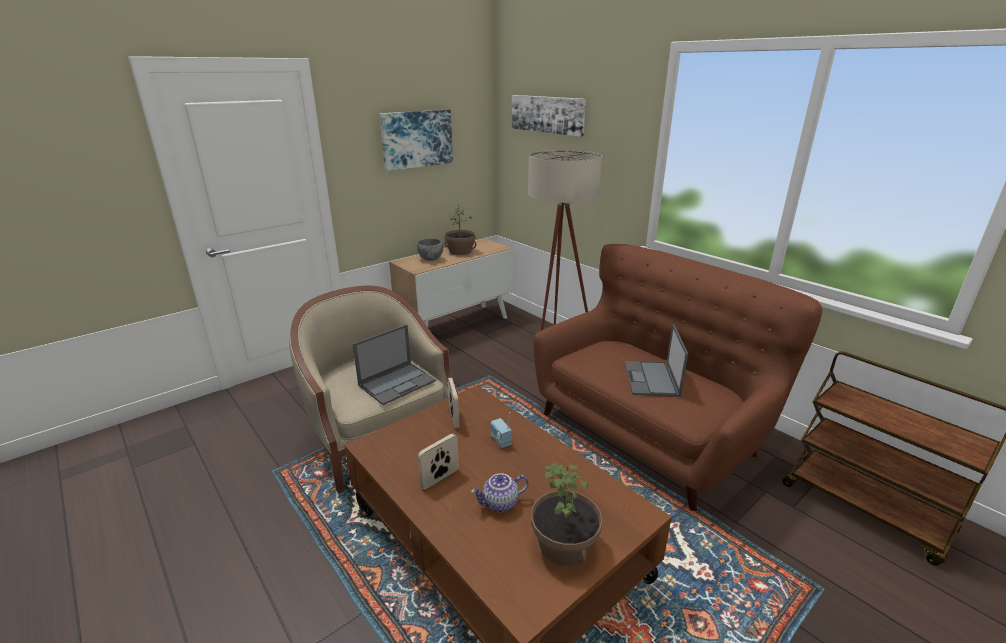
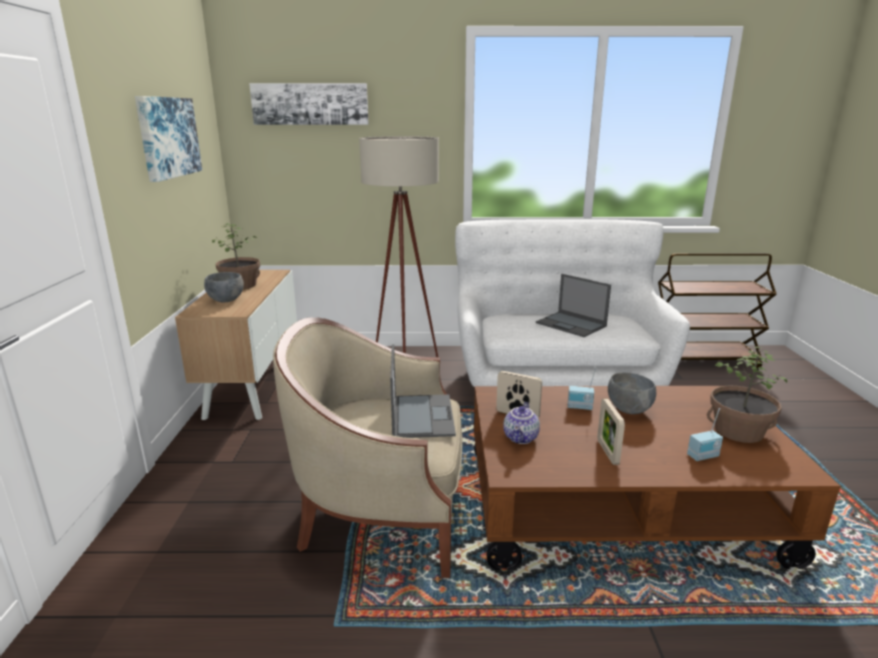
camera: 50 degrees left, 5 degrees down
(486, 533) = (703, 457): none -> radio
(500, 504) = (669, 438): teapot -> teapot (521, 438)
(526, 467) = (628, 410): none -> grey bowl
(649, 431) = (555, 381): brown sofa -> white sofa

